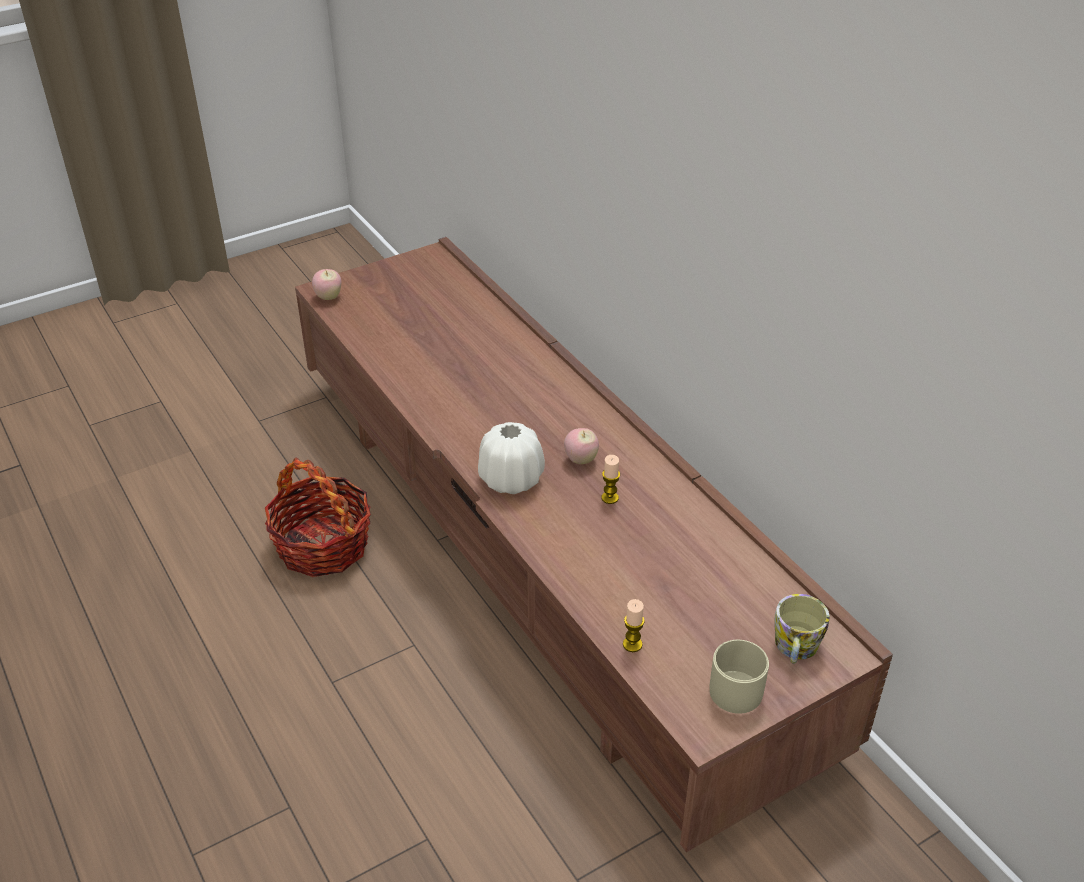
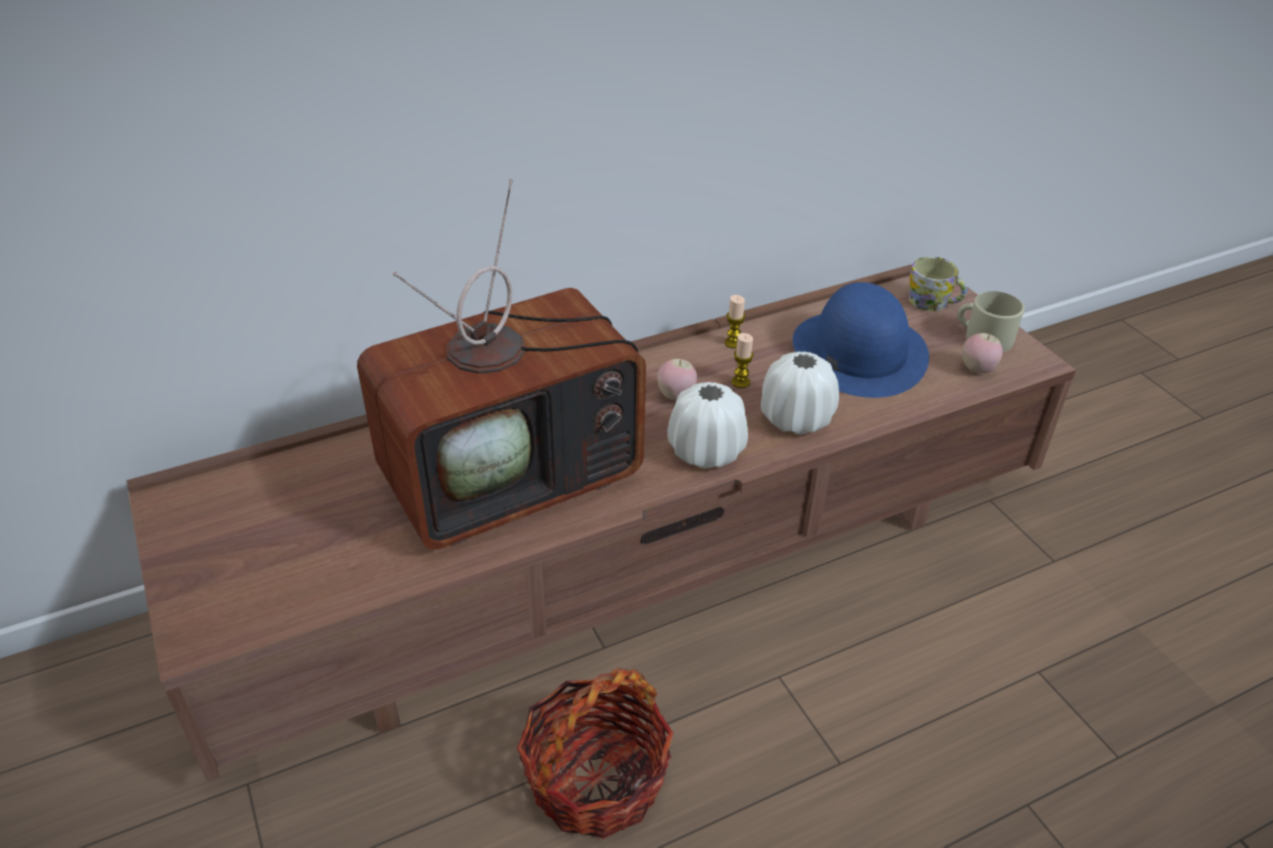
camera: 85 degrees left, 0 degrees up
(328, 297) = (222, 630): apple -> apple (977, 369)
(472, 385) = (515, 473): none -> television
(563, 533) = (796, 419): none -> white vase
(632, 644) = (946, 389): candle -> candle (733, 343)
(680, 580) = (858, 352): none -> blue hat

